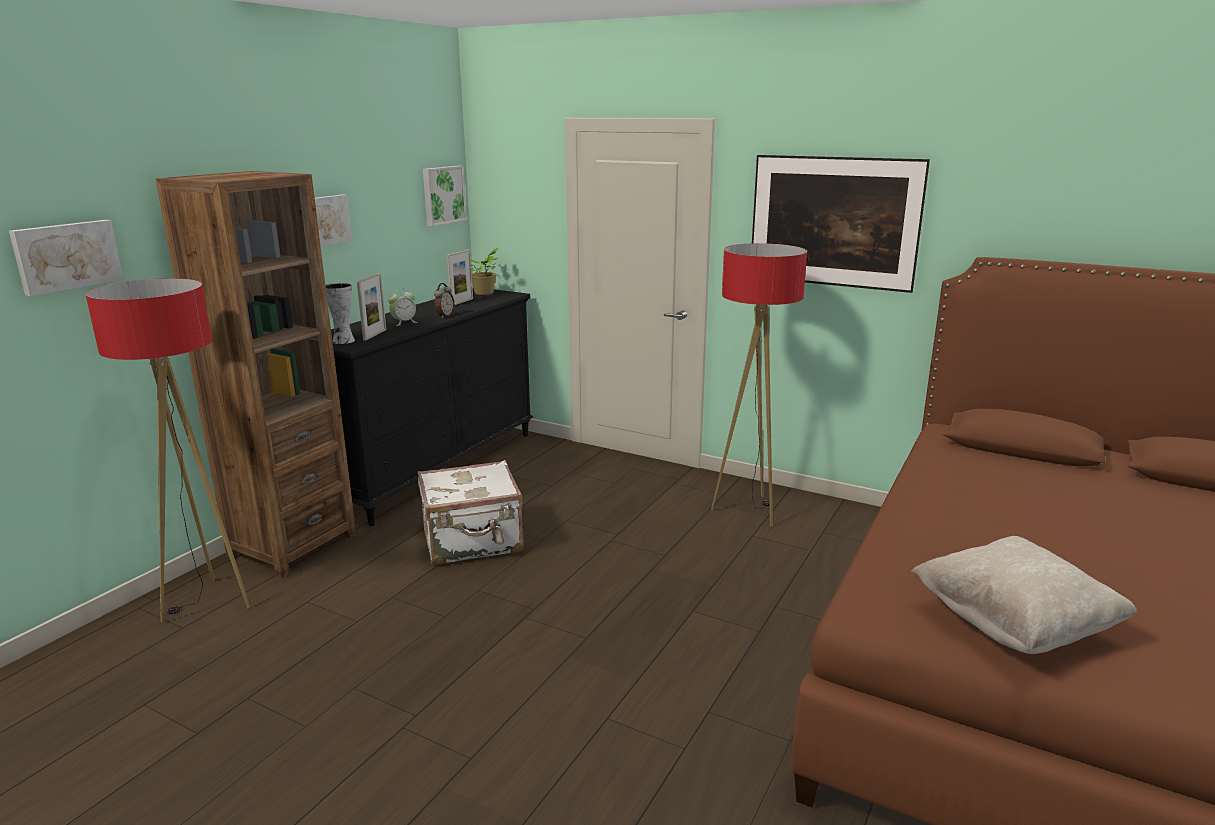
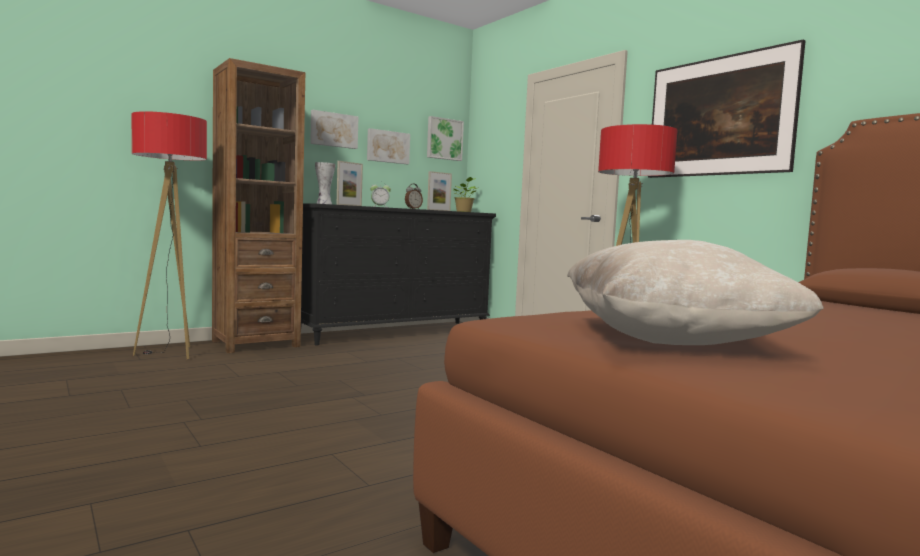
camera: 25 degrees right, 15 degrees down
(66, 256) = (143, 103): picture -> picture (387, 147)
(473, 541) = (371, 361): white suitcase -> none

